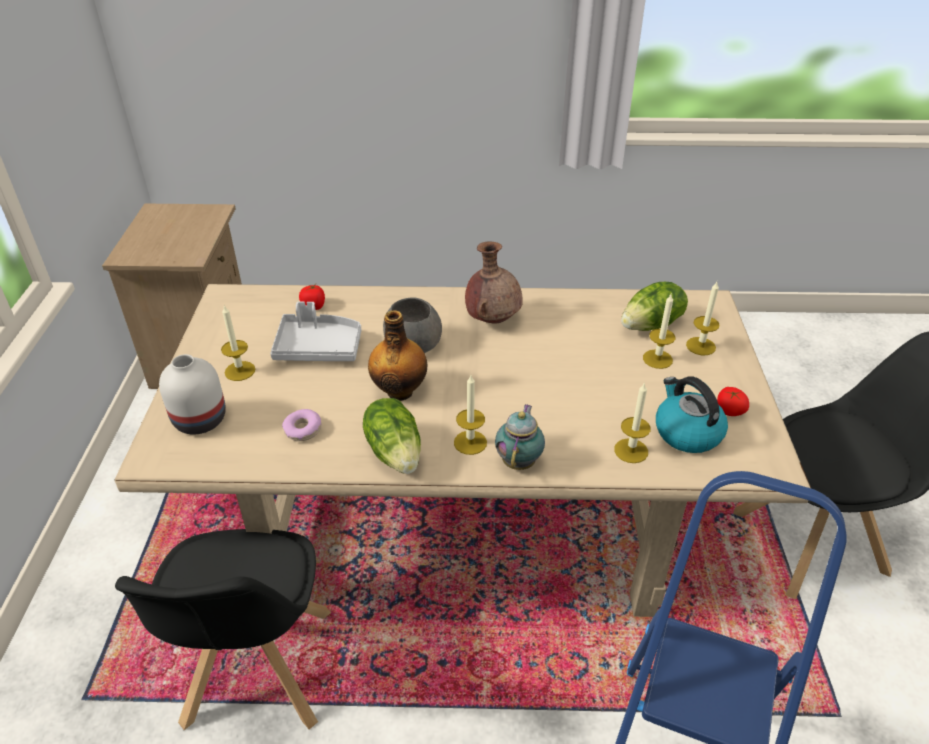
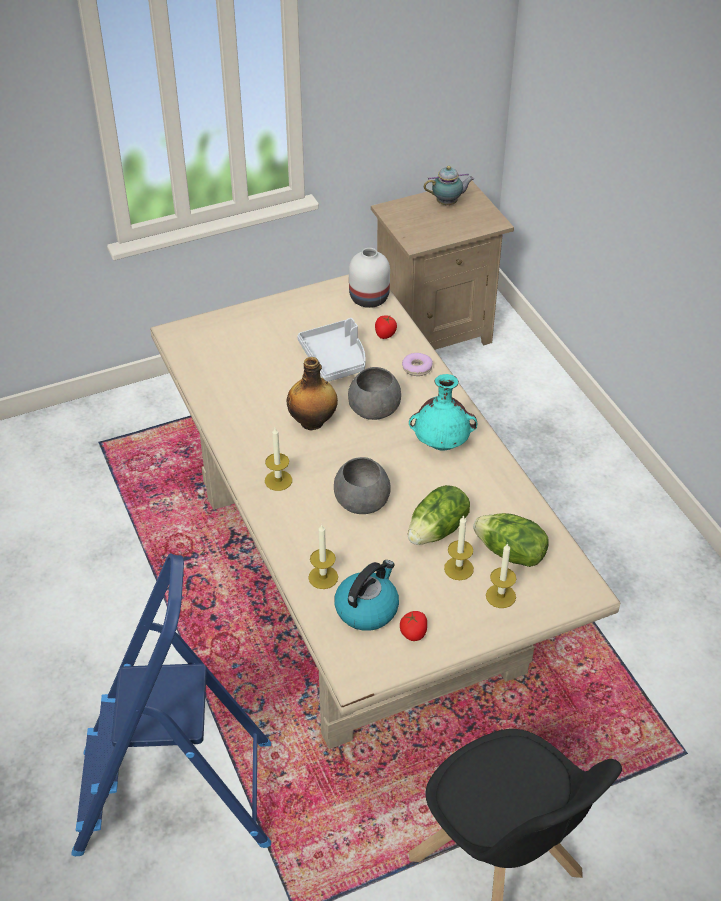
camera: 65 degrees right, 5 degrees up
(201, 420) = (221, 337): white vase -> white vase (369, 299)
(240, 371) = (282, 331): candle -> none
(258, 673) = (156, 518): black chair -> none
(302, 430) = (241, 389): donut -> donut (417, 368)
(395, 452) = (245, 444): lettuce -> lettuce (438, 530)
(493, 319) = (442, 444): brown vase -> turquoise vase
(519, 461) = (274, 514): teapot -> teapot (448, 203)
(538, 391) = (362, 502): none -> grey bowl

